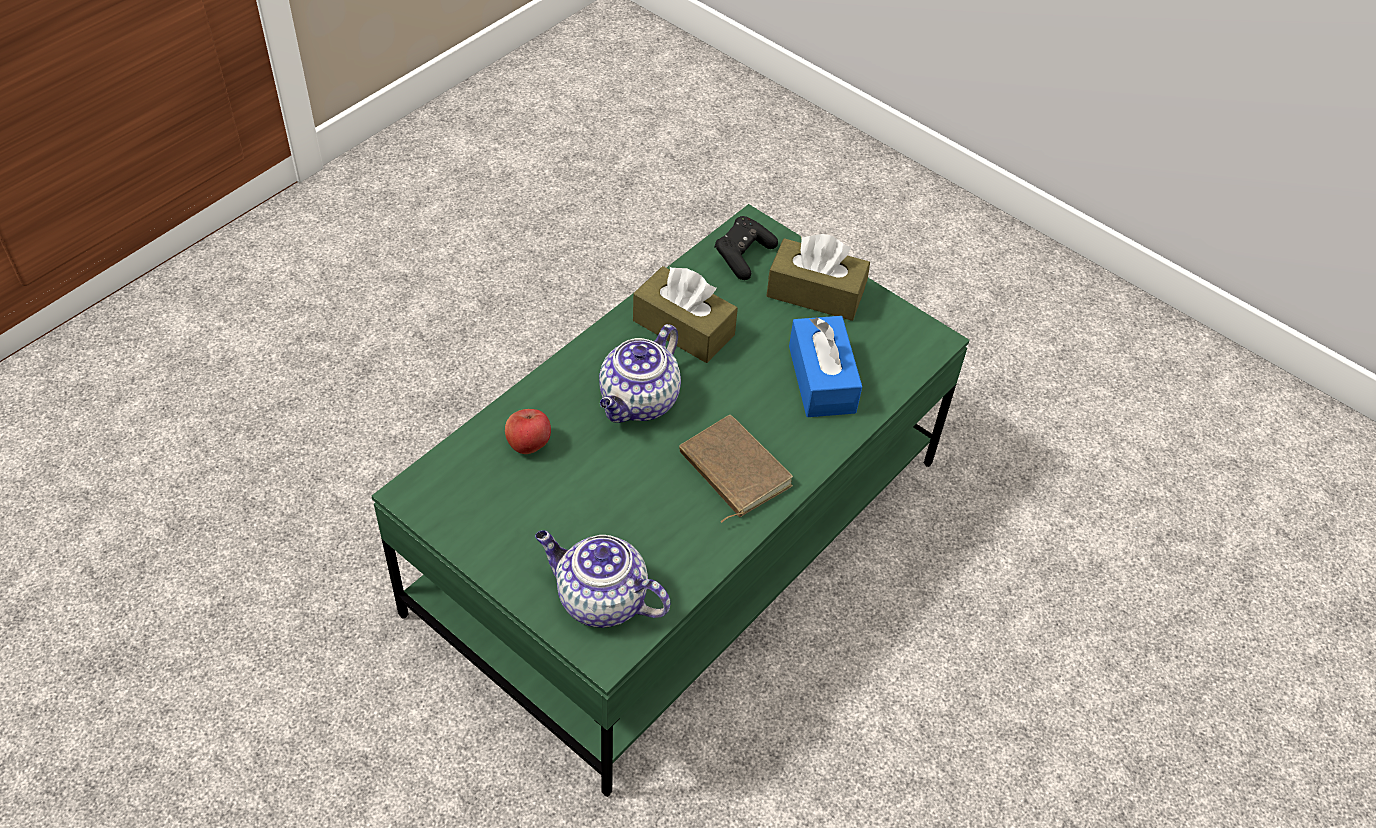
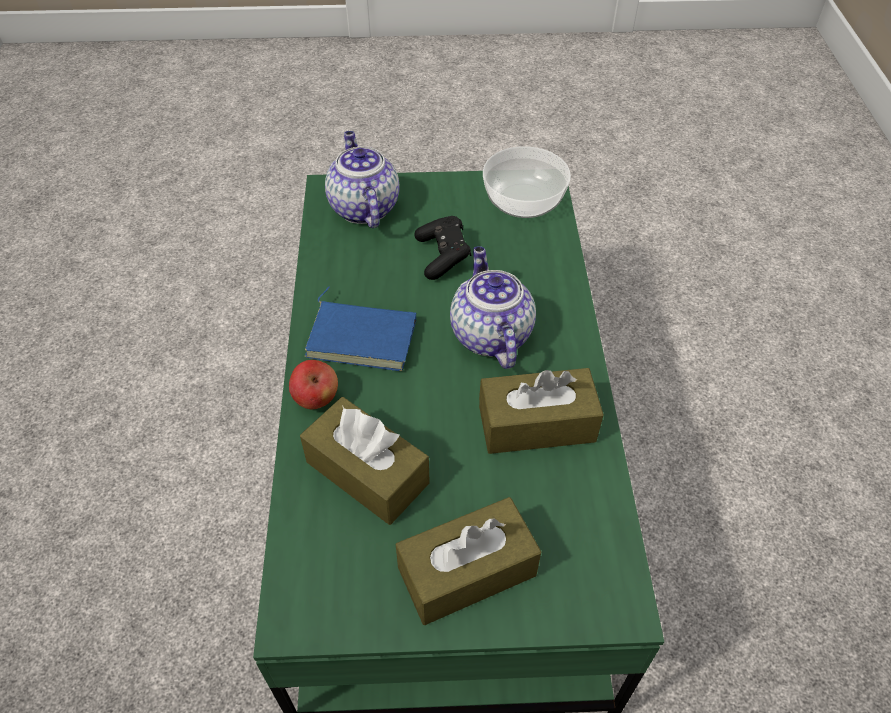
camera: 140 degrees right, 0 degrees up
(455, 492) = (522, 199): none -> bowl
(528, 444) = (522, 253): apple -> apple (316, 398)
(599, 599) = (363, 207): teapot -> teapot turned 90 degrees counterclockwise
(731, 471) = (363, 336): brown book -> blue book
(743, 256) = (583, 555): black game controller -> black game controller (443, 256)
(822, 379) = (367, 472): blue tissue box -> brown tissue box

